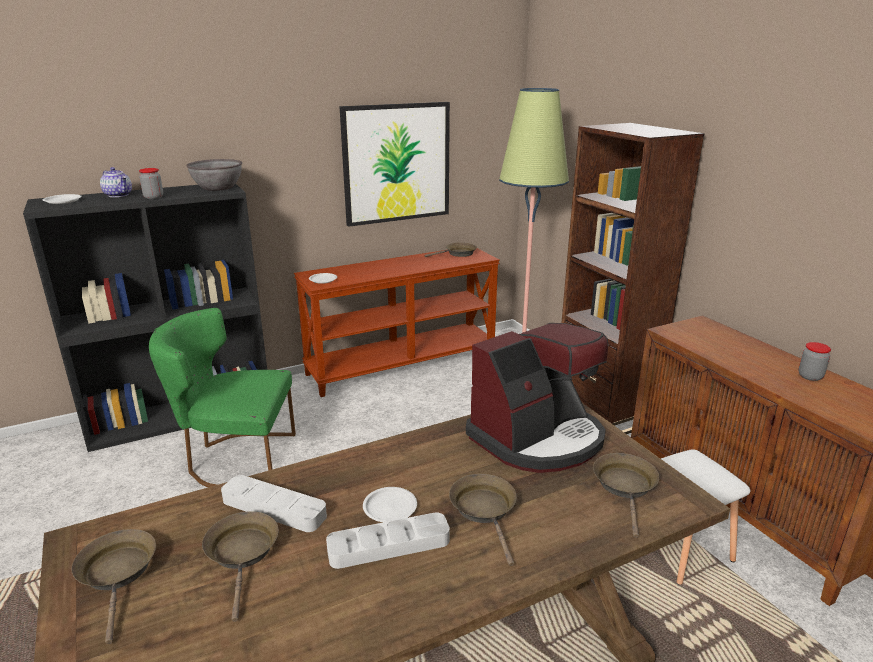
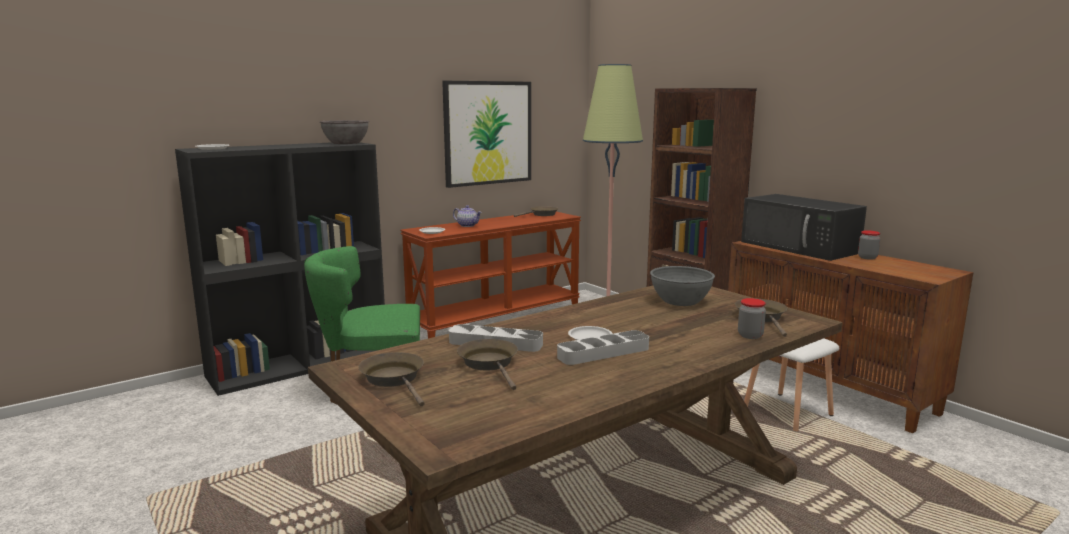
camera: 10 degrees left, 10 degrees down
(118, 195) = (260, 146): teapot -> teapot (468, 225)
(153, 197) = (296, 146): jar -> jar (750, 335)
(485, 510) = (665, 333): brown frying pan -> none
(538, 438) = (680, 301): coffee machine -> grey bowl
(730, 346) = (800, 247): none -> black microwave

